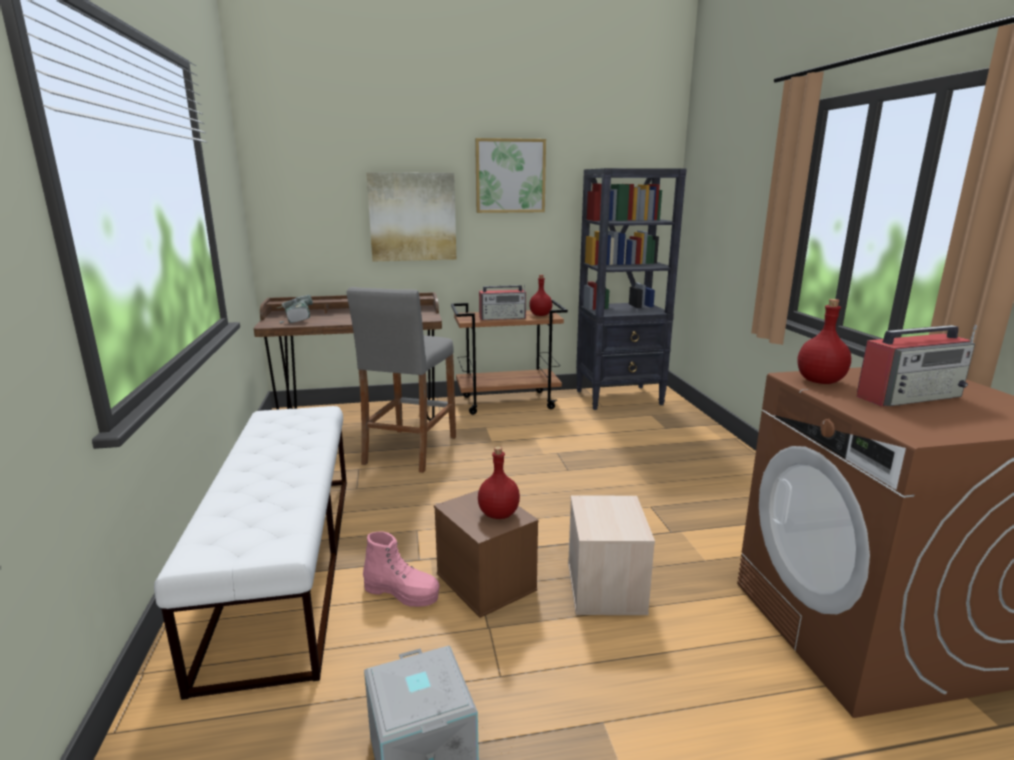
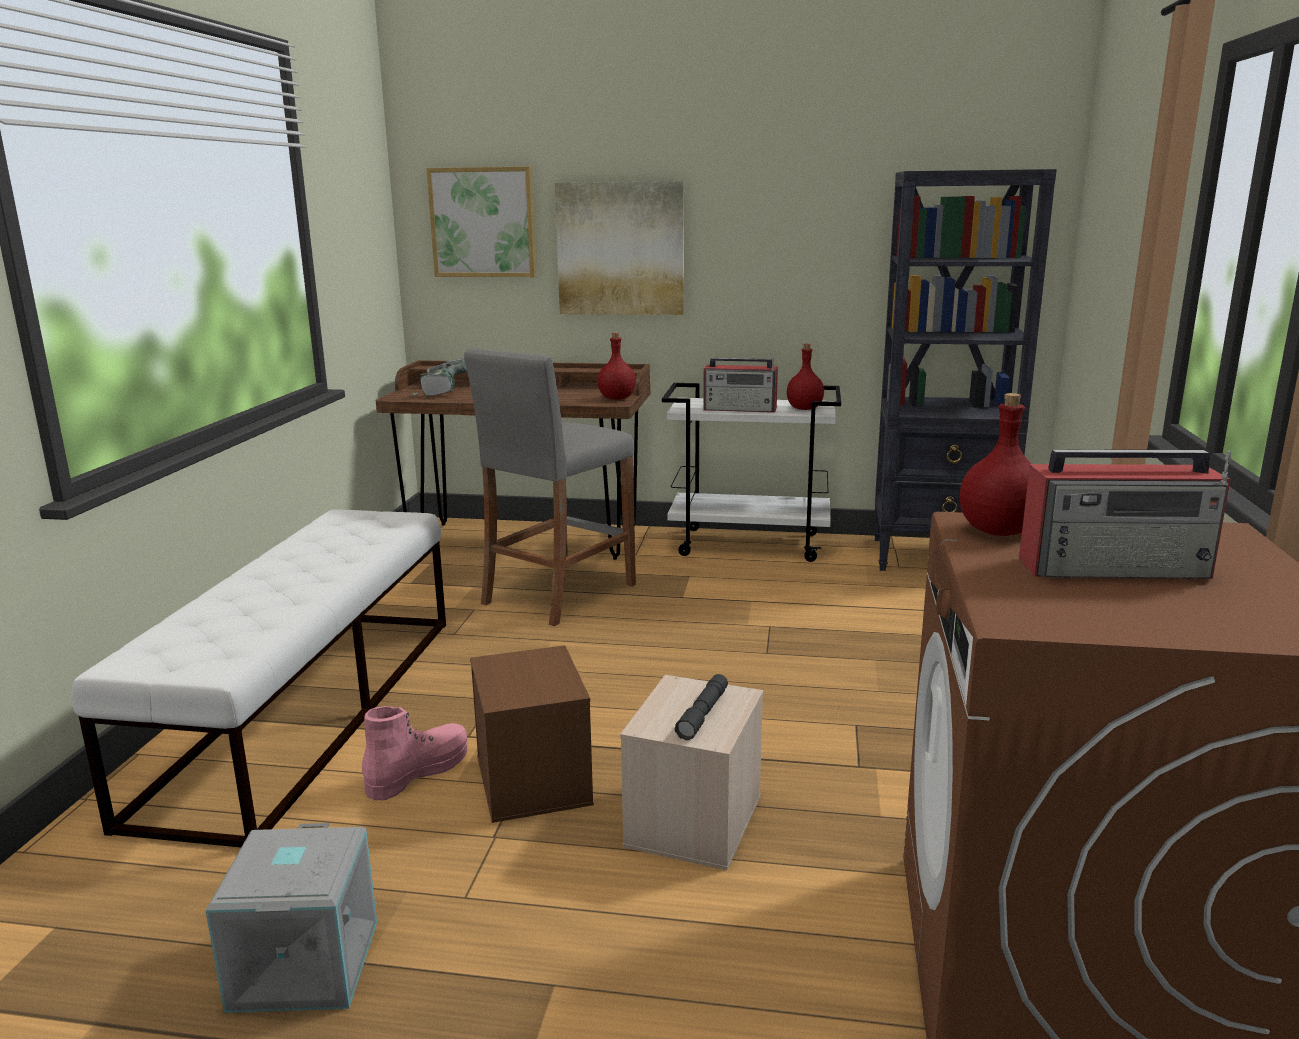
camera: 20 degrees right, 0 degrees up
(402, 593) = (418, 772): pink boot -> pink boot turned 90 degrees counterclockwise
(498, 514) = (542, 682): red bottle -> red bottle (616, 398)
(508, 402) = (751, 544): brown cart -> white cart
(510, 176) = (773, 185): picture -> picture (483, 222)
(617, 517) = (703, 714): none -> grey flashlight

